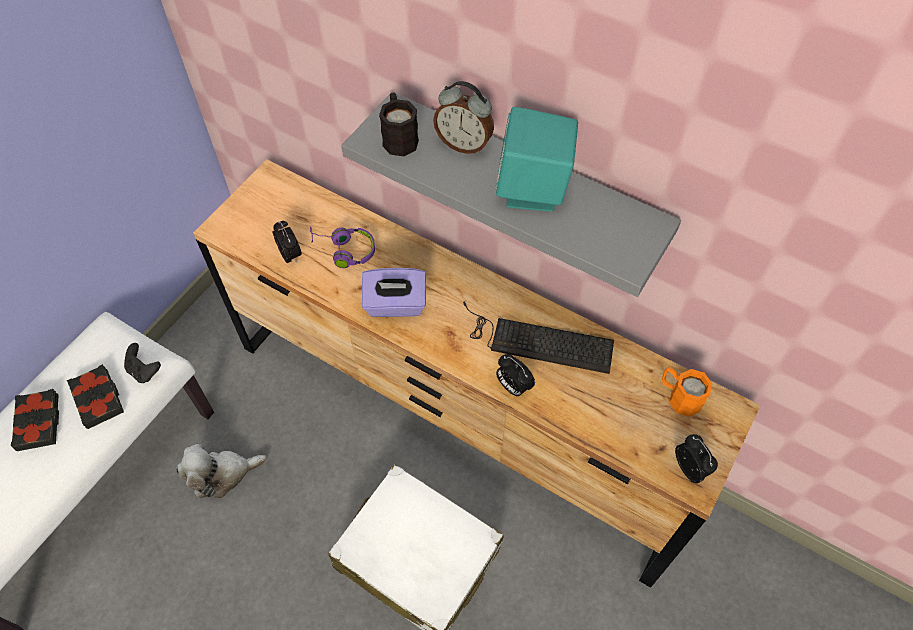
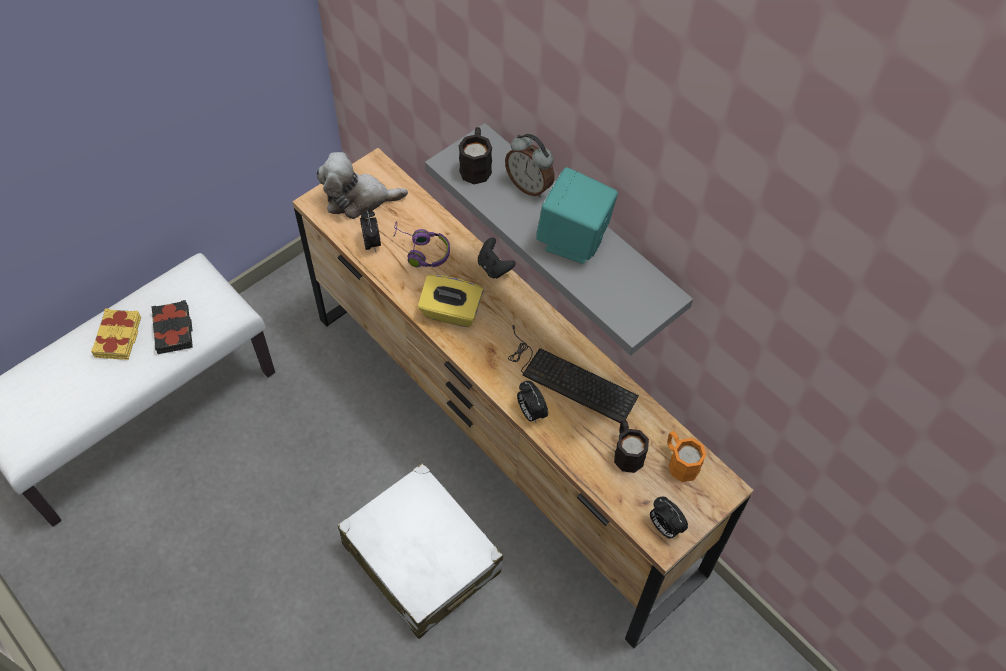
camera: 15 degrees right, 0 degrees up
(39, 422) = (119, 337): black book -> yellow book
(144, 371) = (219, 315): black game controller -> black game controller (494, 267)
(222, 474) = (266, 431): plush toy -> plush toy (358, 199)
(395, 305) = (450, 312): purple tissue box -> yellow tissue box
(623, 401) = (627, 452): none -> black mug
(690, 469) = (664, 527): alarm clock -> alarm clock turned 150 degrees clockwise

